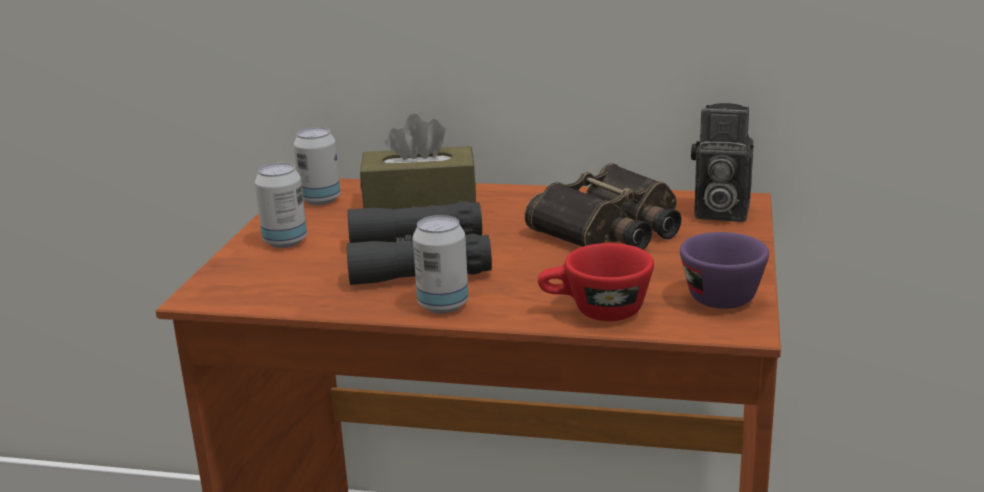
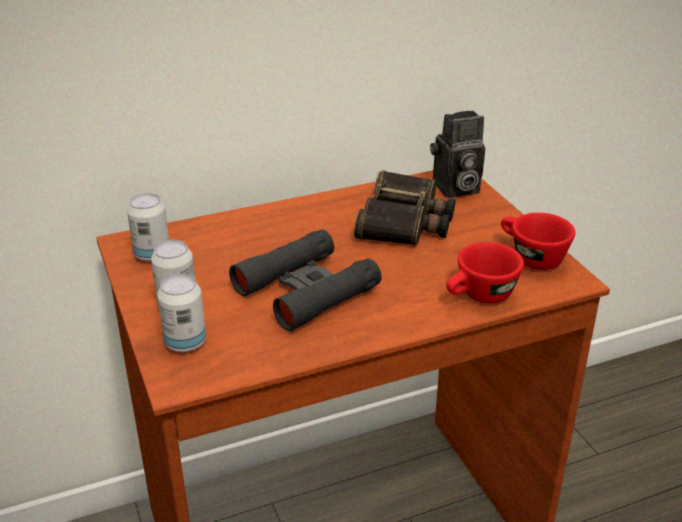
camera: 35 degrees left, 10 degrees up
(420, 203) = (240, 236): brown tissue box -> none
(443, 305) = (376, 325): can -> can (185, 343)
(716, 293) = (530, 257): purple cup -> red cup

